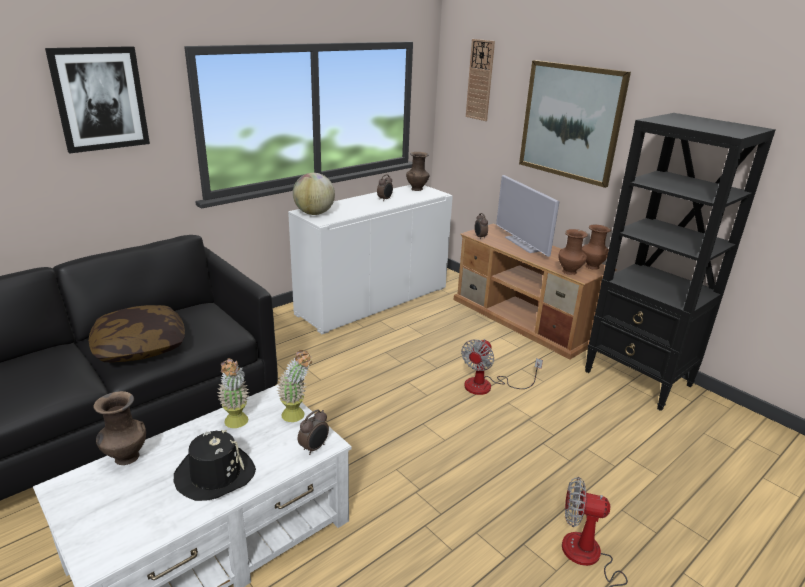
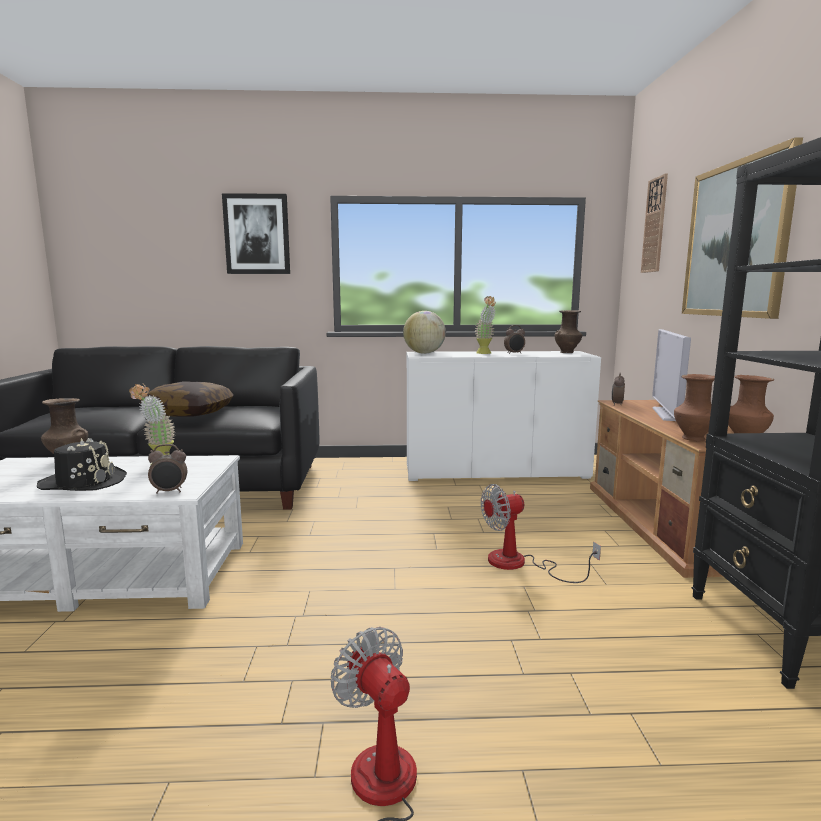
camera: 40 degrees right, 15 degrees down
(297, 417) = (202, 473): potted plant -> potted plant (485, 353)

